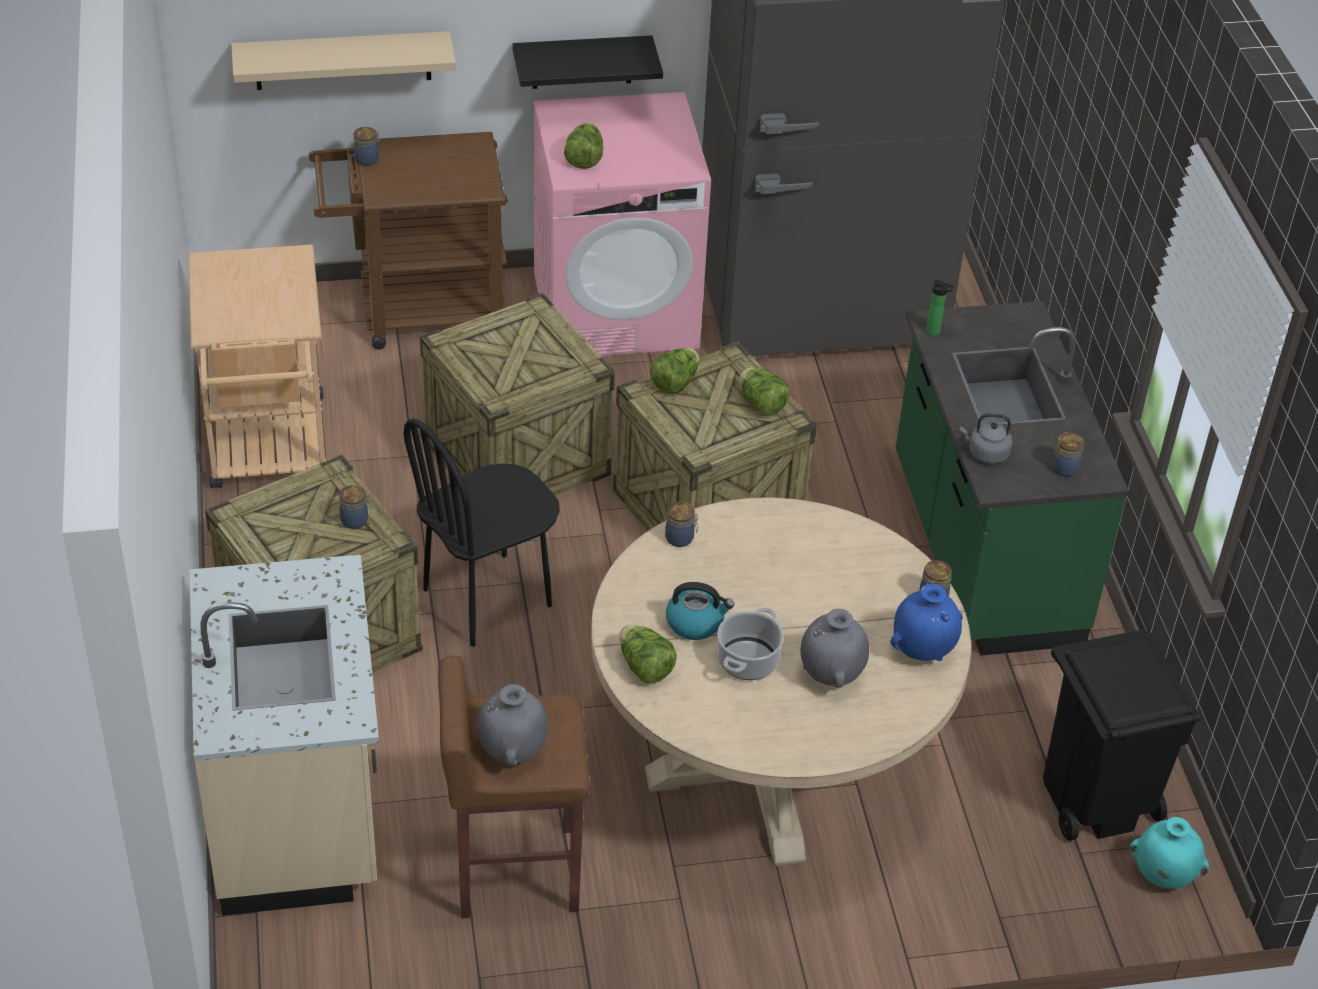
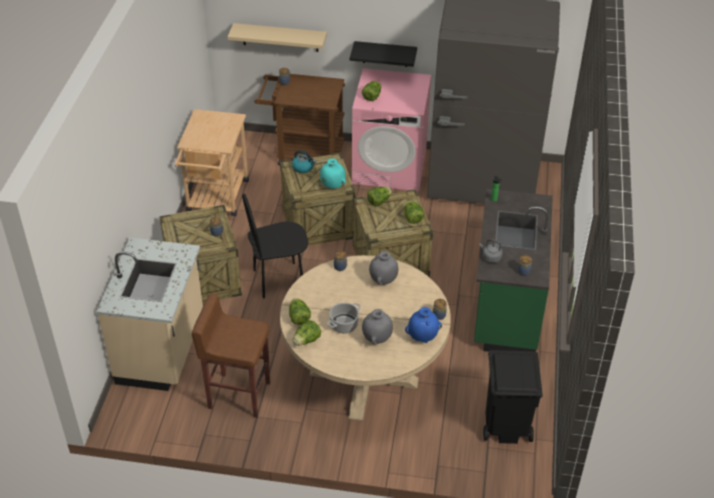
camera: 20 degrees right, 0 degrees up
(512, 751) = (229, 340): grey vase -> grey vase (383, 280)
(686, 713) = (306, 340): none -> lettuce
(695, 623) = (329, 304): kettle -> kettle (303, 167)
(1162, 876) = (521, 466): turquoise vase -> turquoise vase (332, 186)

